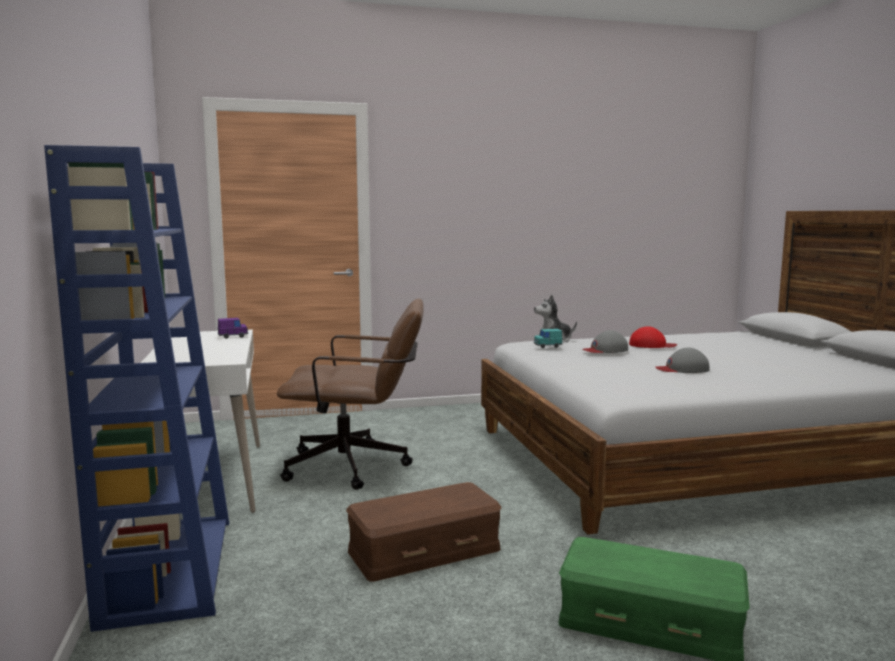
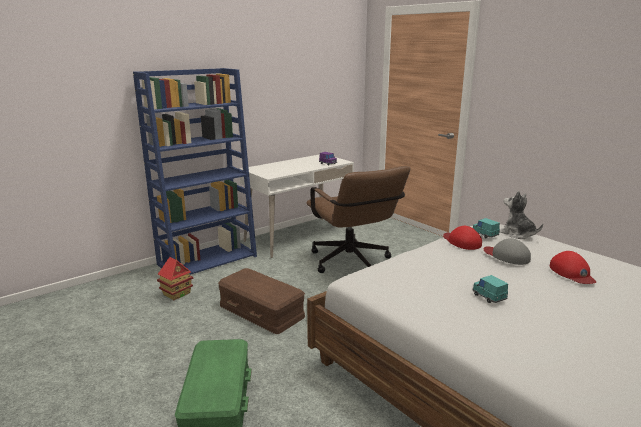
camera: 65 degrees right, 10 degrees up
(273, 620) = (177, 294): none -> toy house
(555, 355) = (461, 242): none -> red cap
(682, 369) = (489, 297): grey cap -> turquoise toy car

